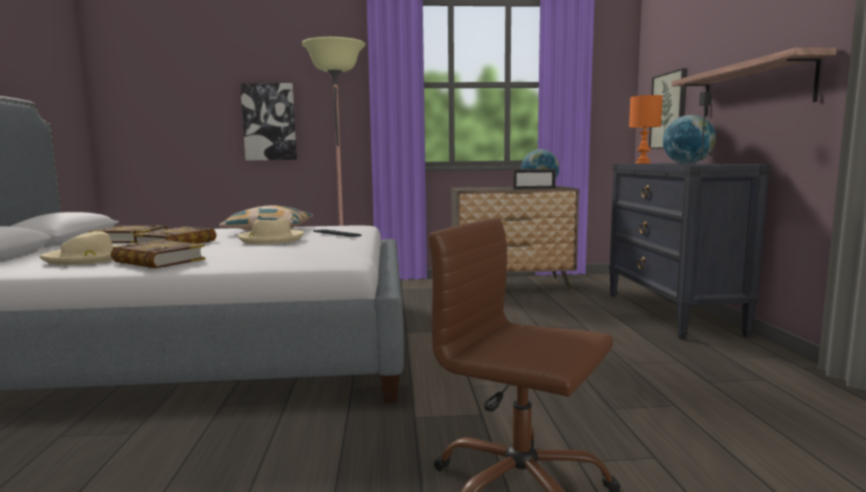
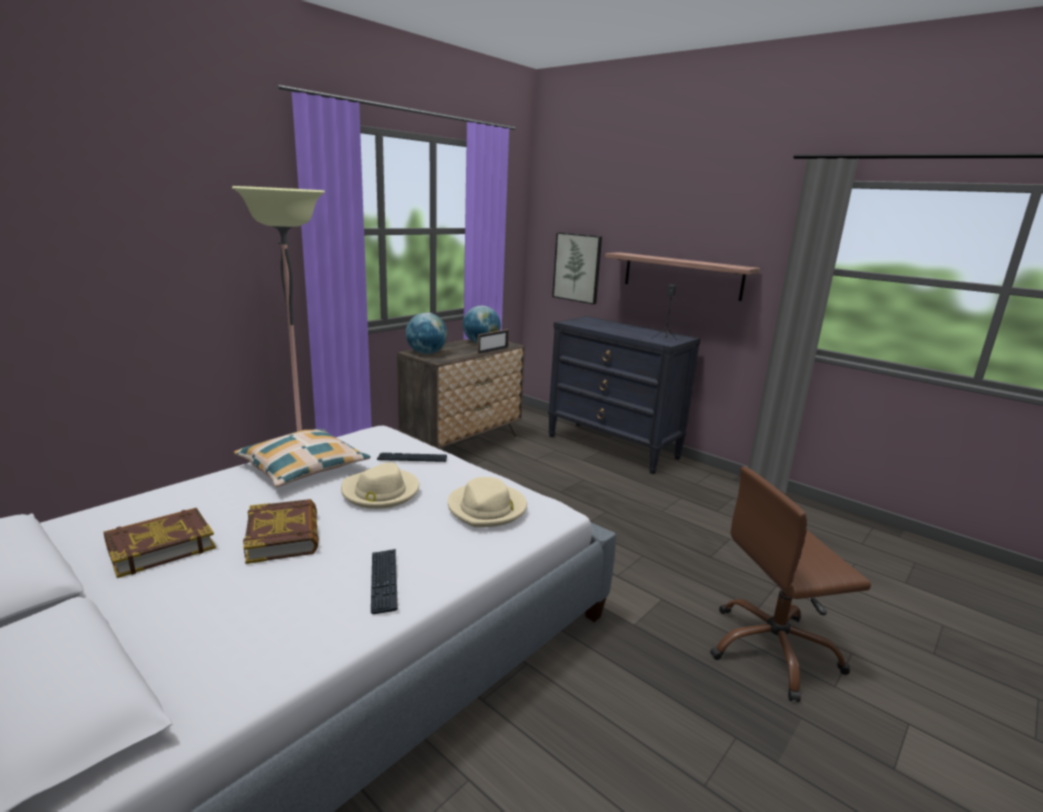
camera: 45 degrees left, 10 degrees up
(89, 258) = (268, 613): beige hat -> beige hat (487, 508)
(158, 261) = (384, 581): book -> keyboard
(269, 122) = (155, 288): picture -> none
(643, 163) = (582, 323): orange table lamp -> none
(687, 163) = (633, 331): globe -> globe (426, 353)

